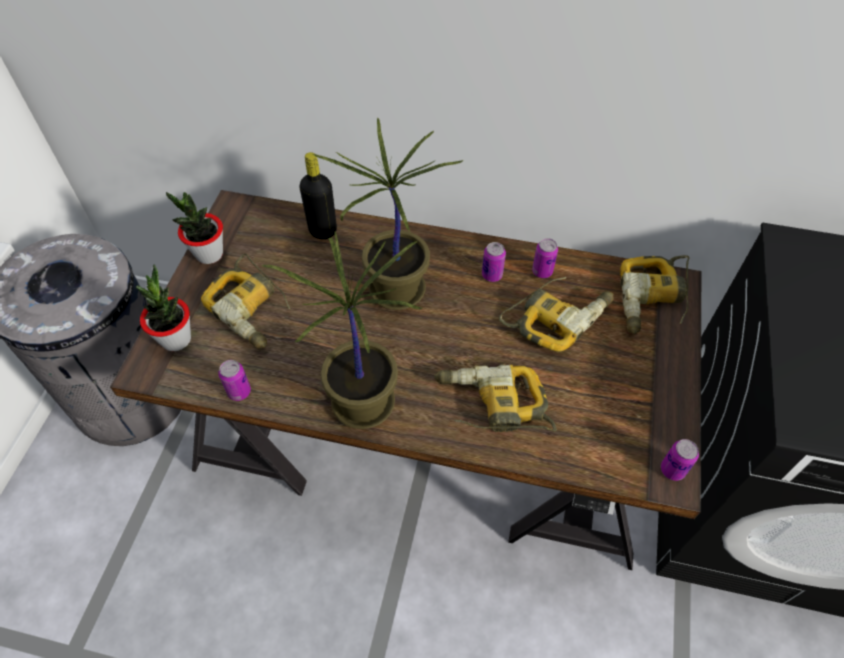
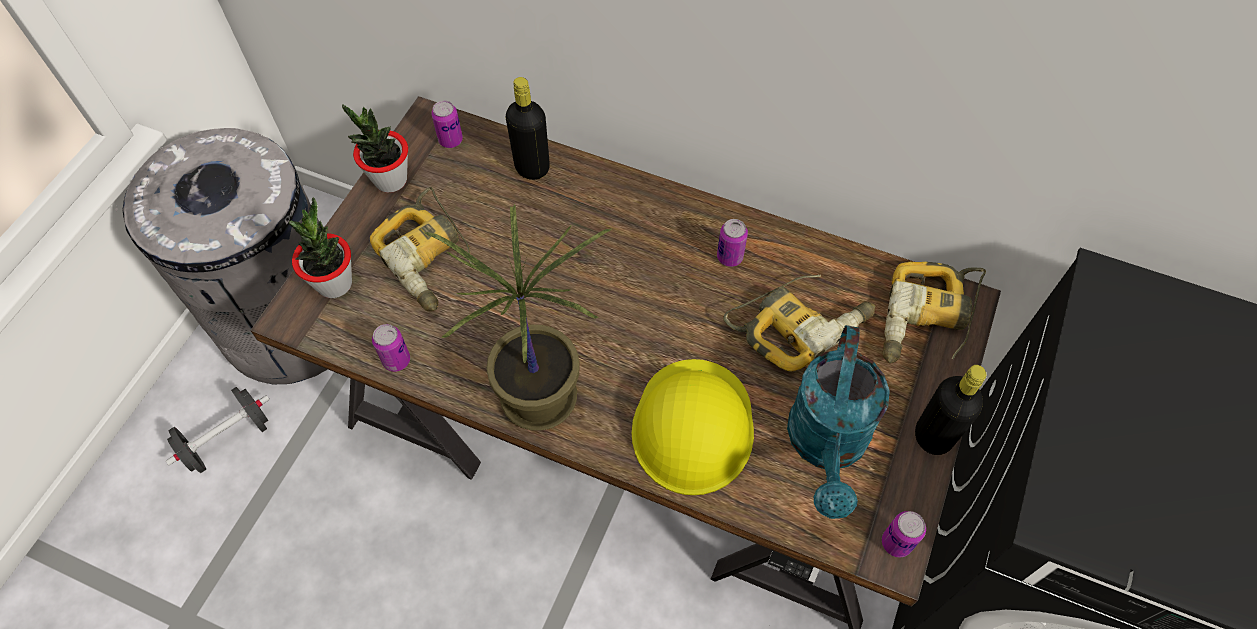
camera: 10 degrees right, 5 degrees up
(91, 497) = (228, 439): none -> black dumbbell
(397, 293) = (607, 263): potted plant -> none
(492, 406) = (693, 426): power drill -> yellow hard hat
(542, 271) = (794, 261): can -> can (450, 140)
(600, 404) = (827, 446): none -> turquoise watering can
(679, 384) = (933, 436): none -> black bottle

